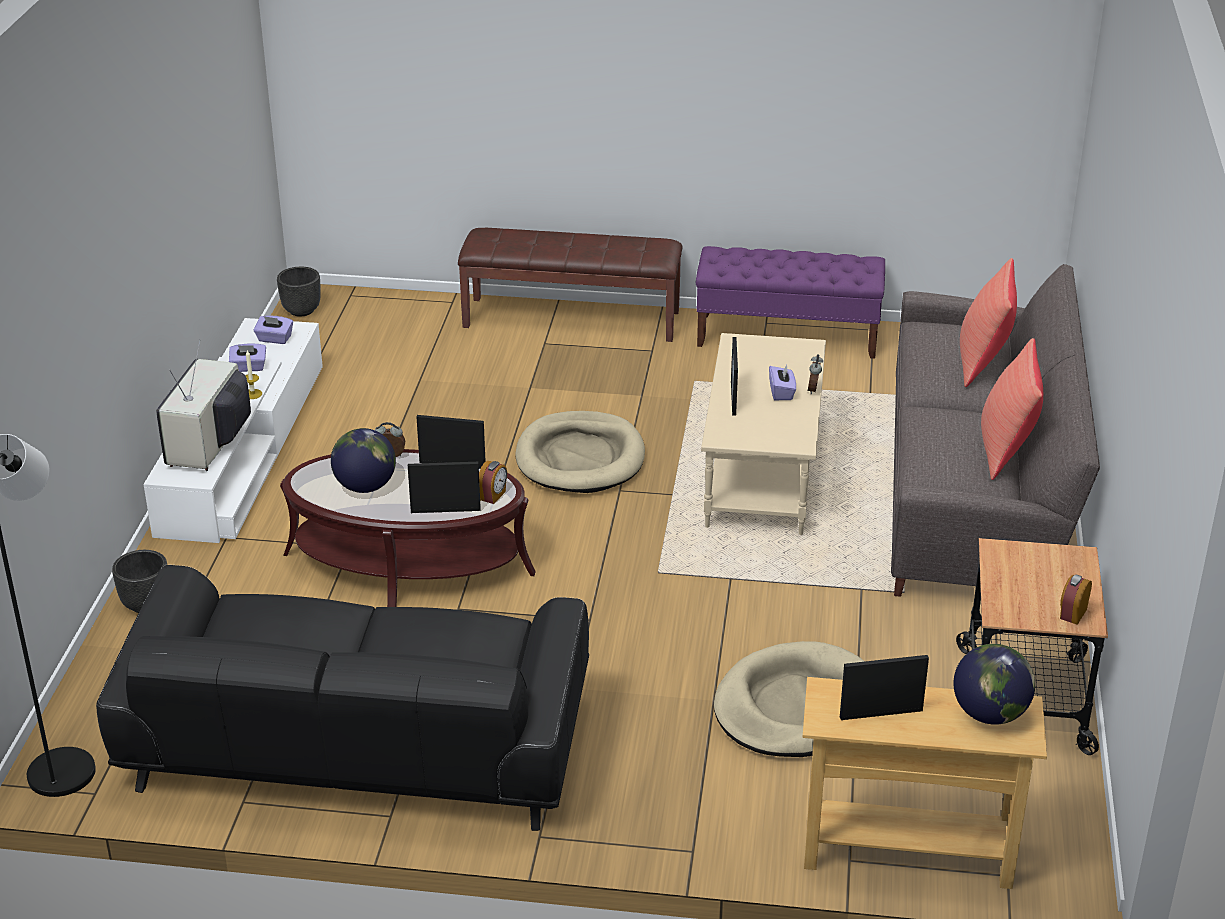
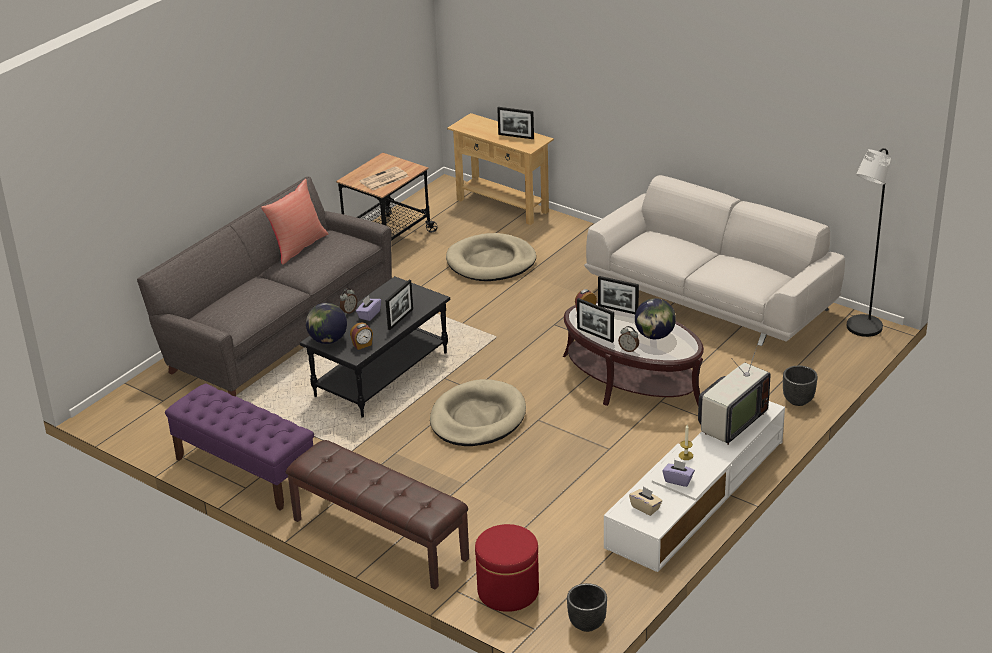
camera: 150 degrees left, 0 degrees up
(274, 339) = (645, 508): purple tissue box -> beige tissue box
(356, 747) = (712, 300): black sofa -> white sofa
(399, 314) = (508, 591): none -> red ottoman
(762, 475) = (381, 374): beige coffee table -> black coffee table
(983, 361) = (237, 293): red pillow -> none
(990, 714) = (474, 127): globe -> globe (327, 340)
(1022, 573) = (383, 179): none -> newspaper
(1072, 614) = (385, 161): alarm clock -> alarm clock (362, 345)

